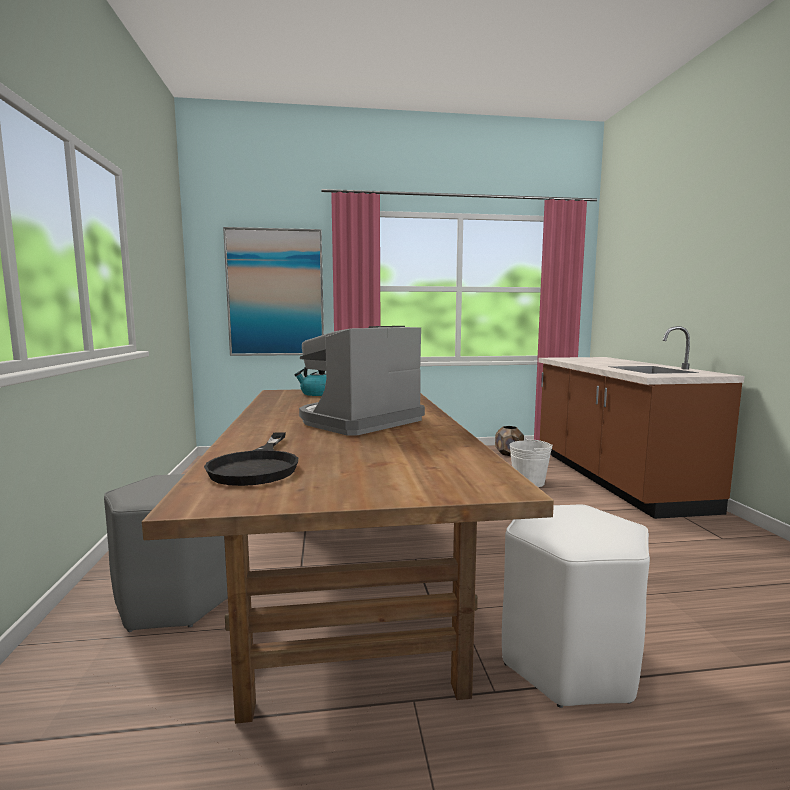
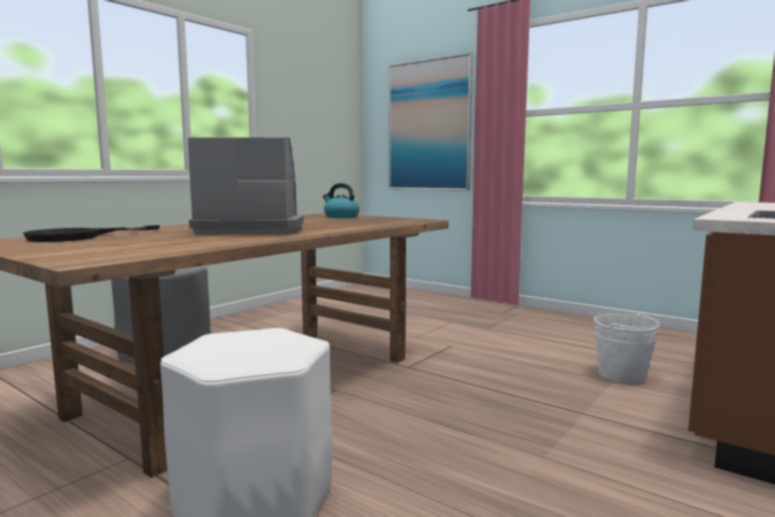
camera: 45 degrees right, 0 degrees up
(509, 454) = (678, 343): brown planter -> none

